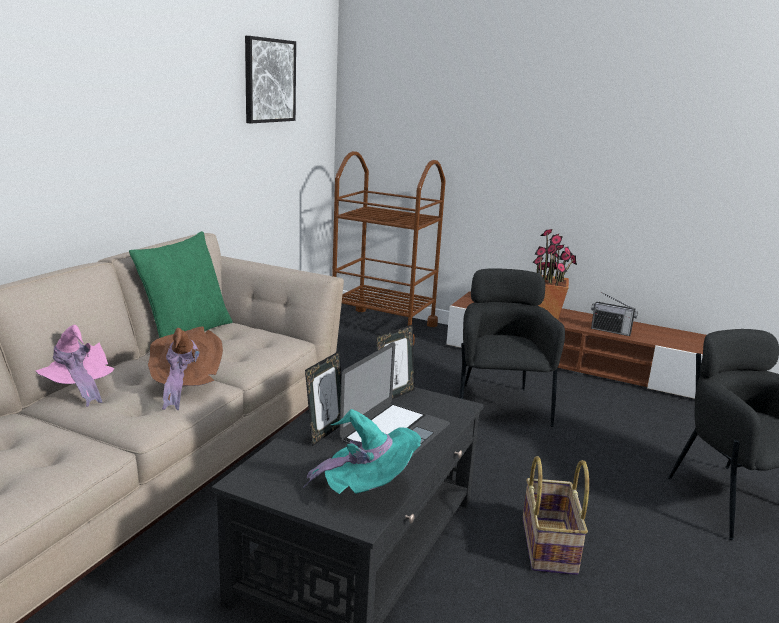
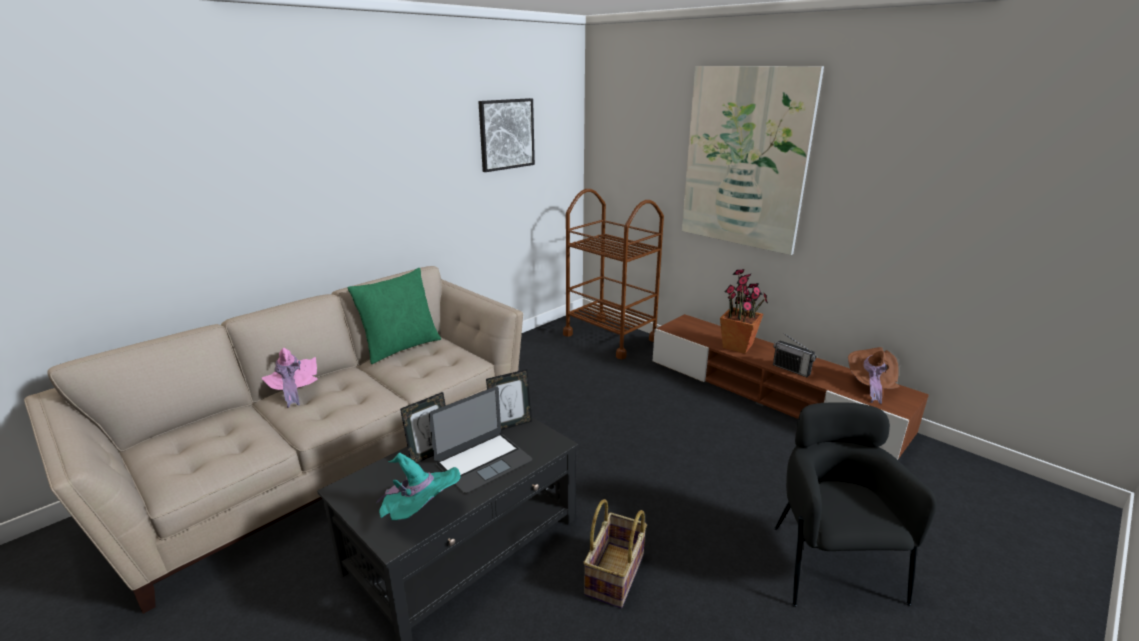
camera: 20 degrees right, 5 degrees up
(184, 386) = (362, 397): brown hat -> brown hat (870, 386)
(499, 405) = (662, 428): black armchair -> none
(540, 114) = (745, 159): none -> picture

